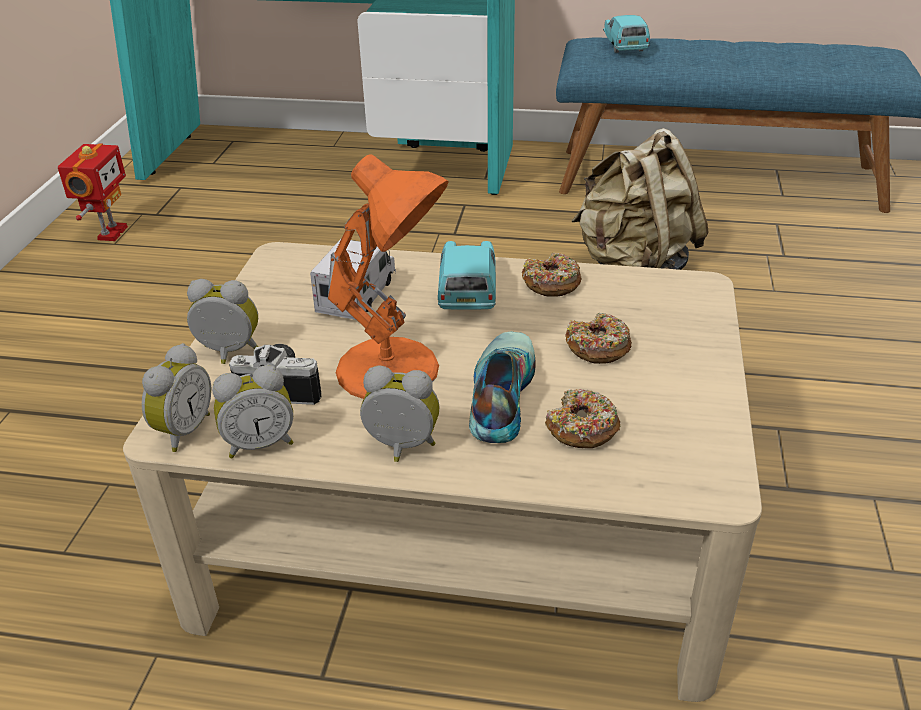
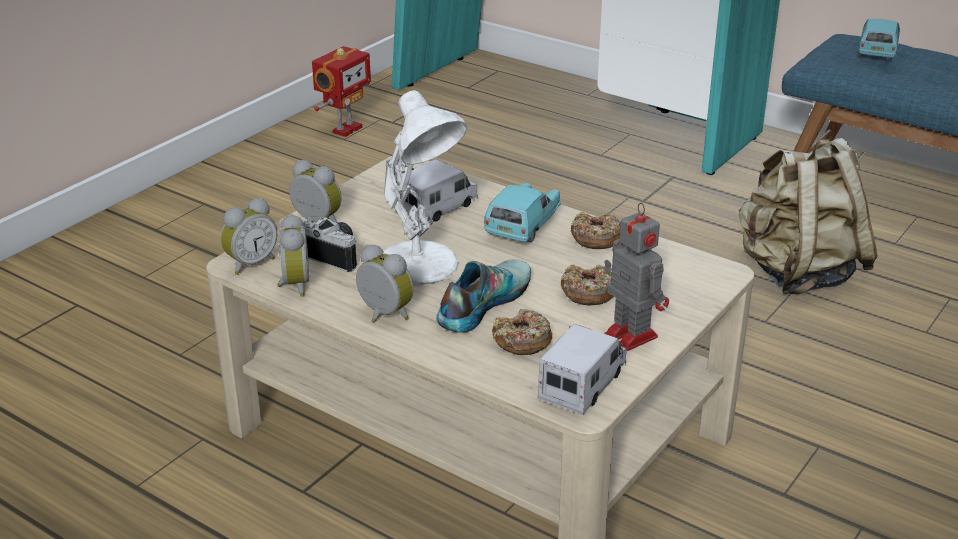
camera: 25 degrees right, 5 degrees down
(260, 443) = (293, 285): alarm clock -> alarm clock turned 105 degrees counterclockwise
(393, 370) = (420, 265): orange table lamp -> white table lamp
(681, 383) = (629, 334): none -> toy robot
(691, 461) = (583, 384): none -> toy truck

